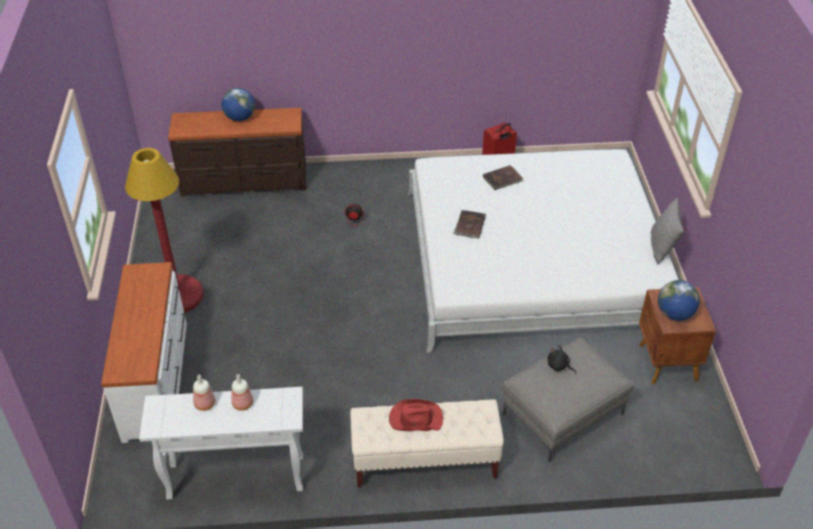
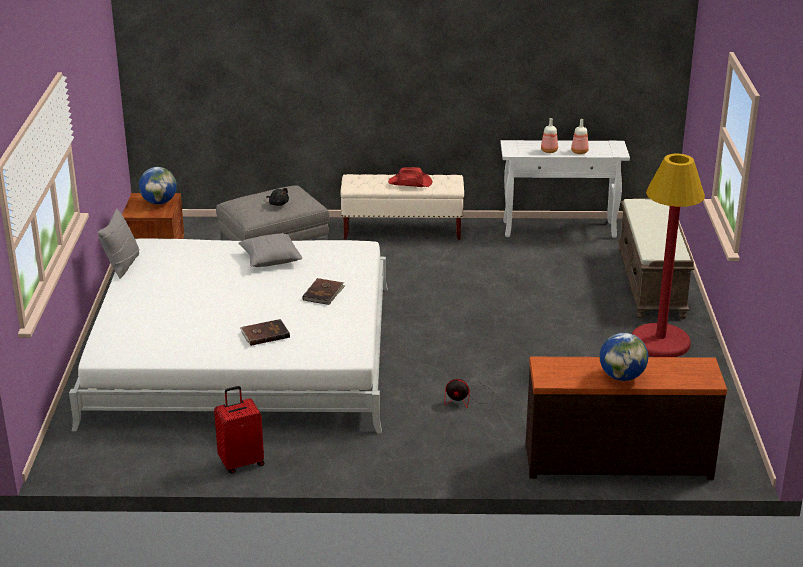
camera: 175 degrees left, 15 degrees down
(157, 379) = (652, 283): white dresser -> brown bench
(531, 267) = (270, 259): none -> grey pillow

